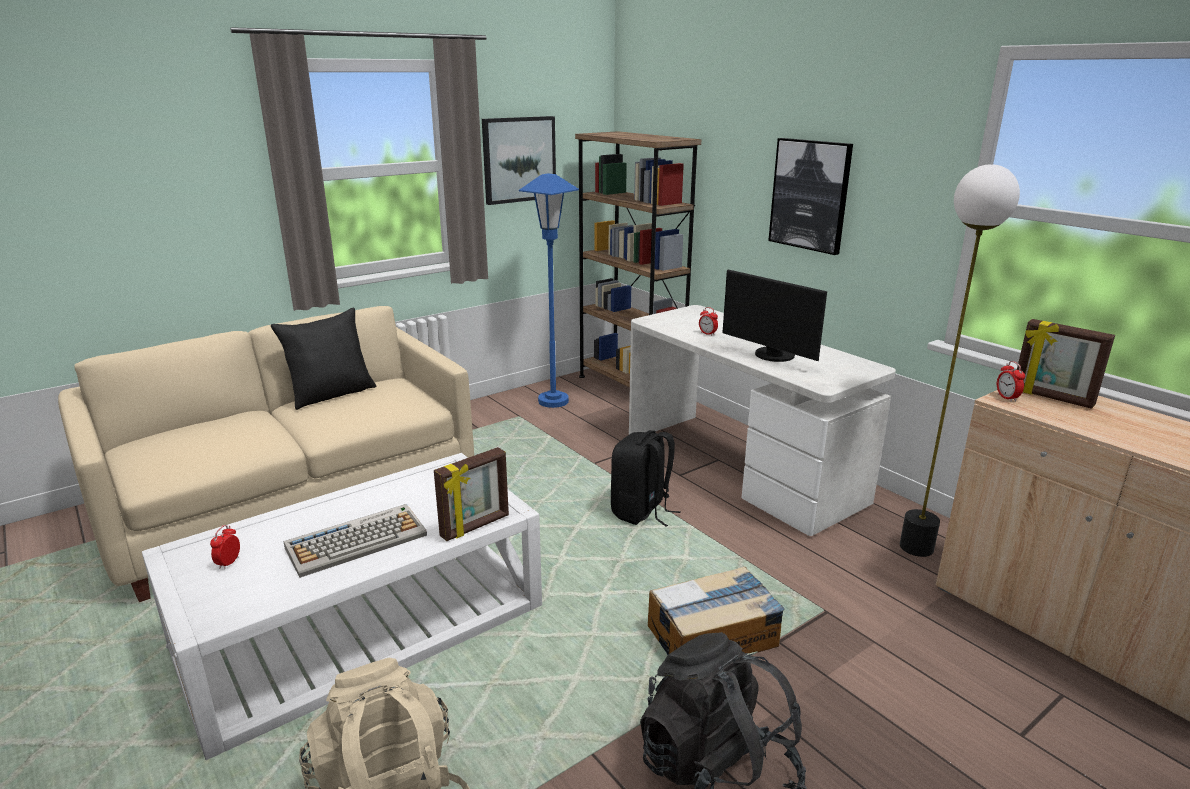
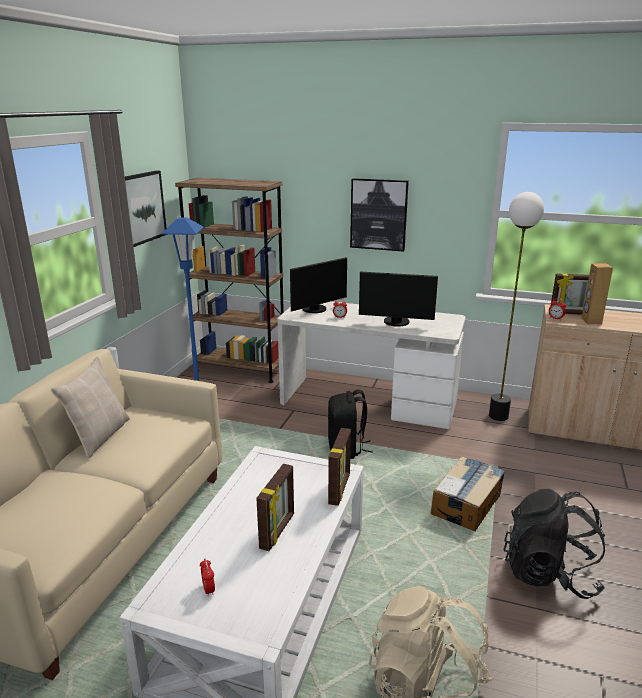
camera: 35 degrees left, 0 degrees up
(331, 394) = (99, 436): black pillow -> beige pillow
(357, 541) = (278, 531): keyboard -> picture frame
(692, 320) = (316, 310): none -> monitor
(1072, 416) = (591, 321): none -> brown speaker

